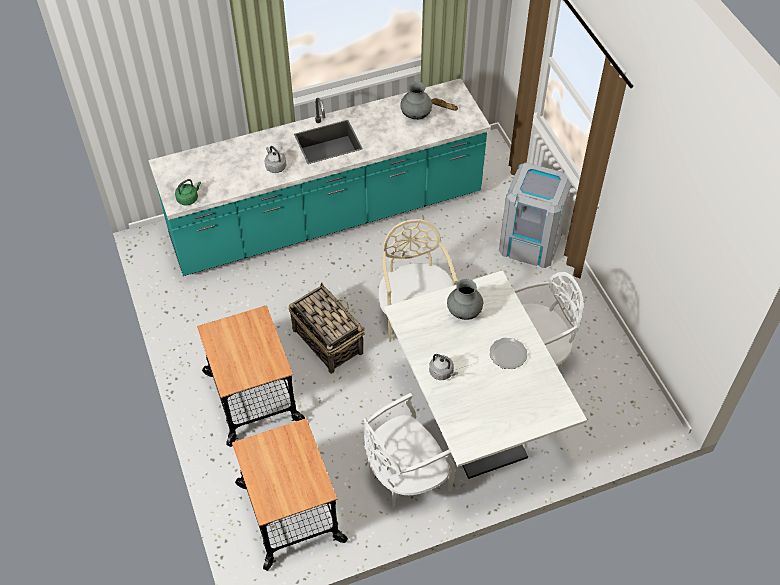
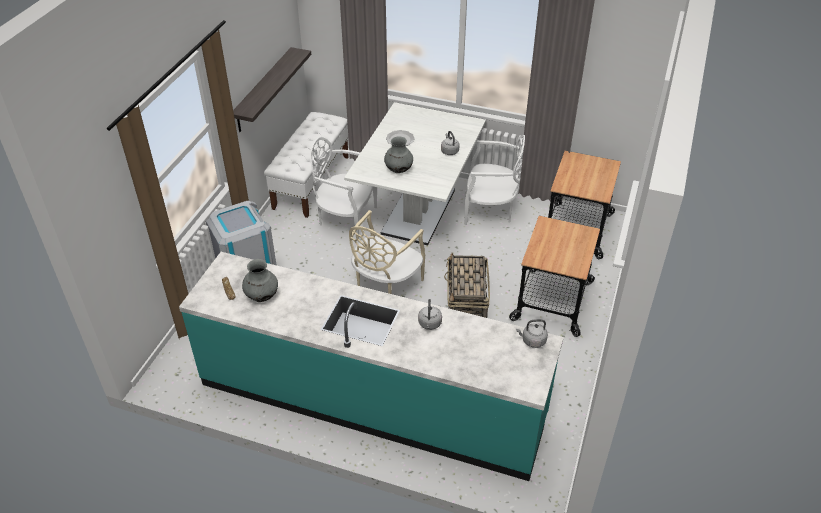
camera: 140 degrees left, 10 degrees down
(188, 198) = (532, 341): green kettle -> grey kettle
(620, 380) = (311, 182): none -> white bench
(662, 247) = (263, 90): none -> shelf

